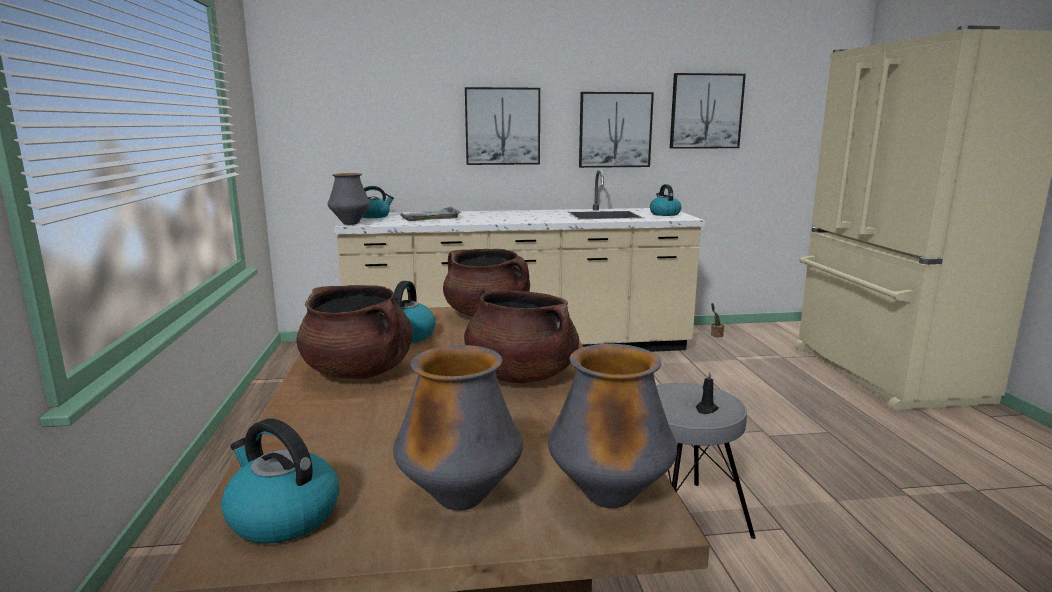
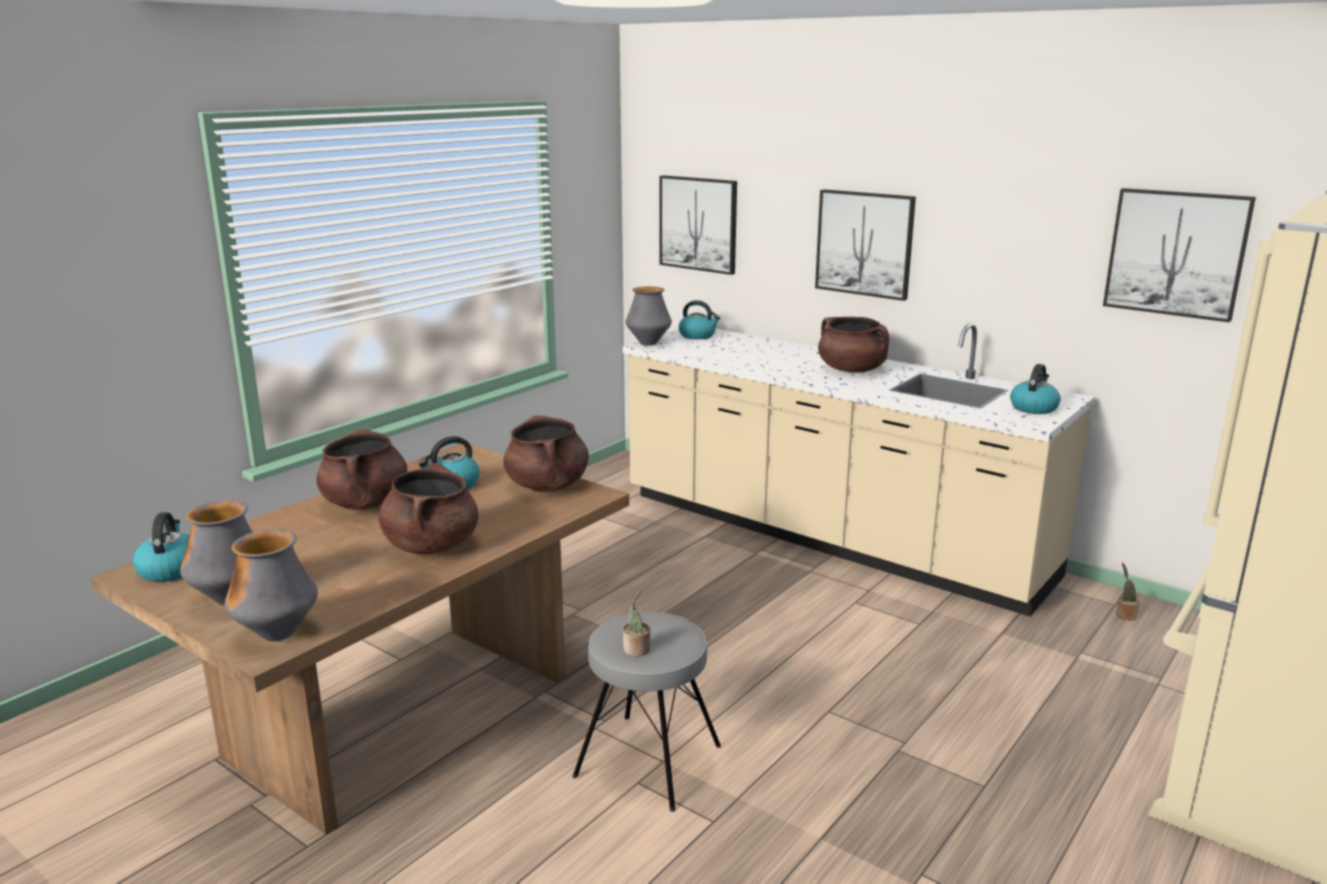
camera: 45 degrees right, 5 degrees up
(430, 217) = (744, 349): grey tray -> none
(528, 215) = (852, 370): none -> brown cooking pot
(615, 130) = (1018, 266): picture -> picture (698, 224)
(706, 409) = (637, 650): black candle -> potted plant

